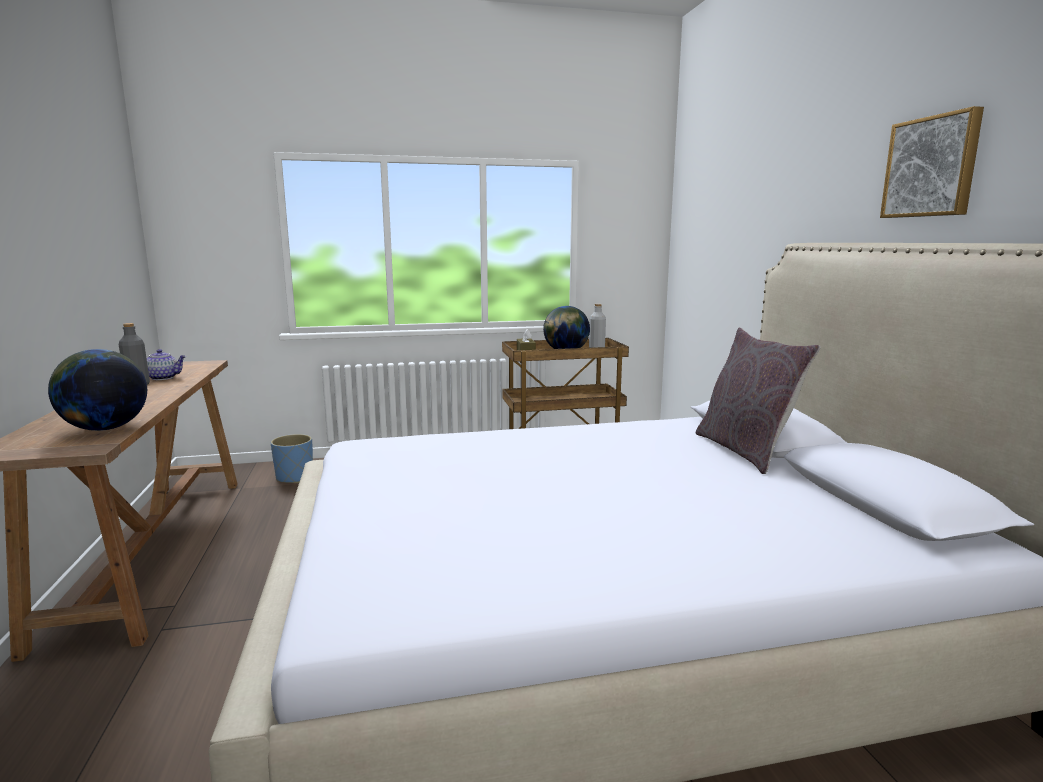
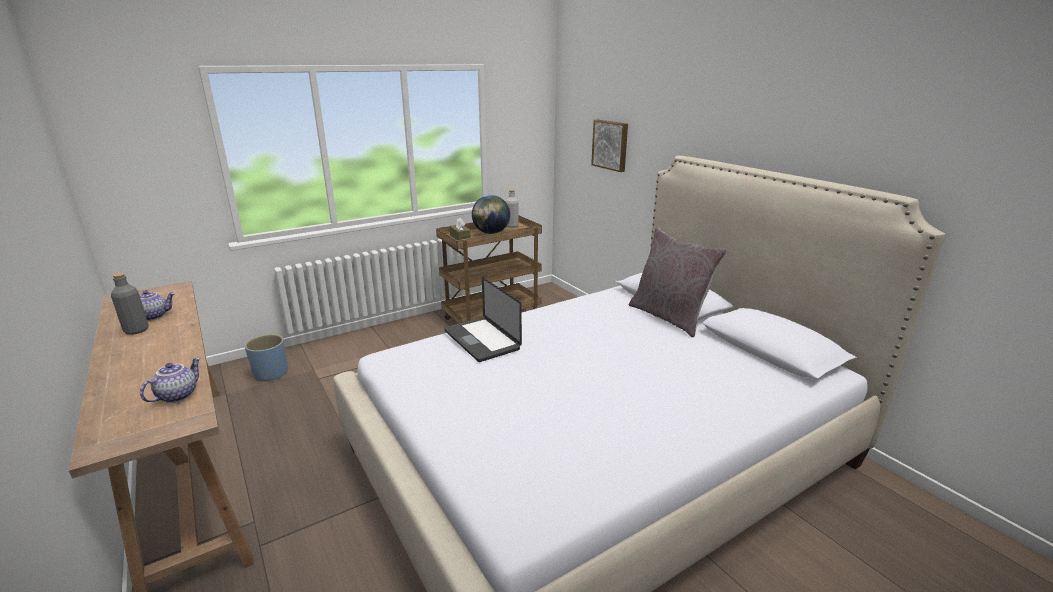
camera: 20 degrees left, 10 degrees up
(105, 428) = (177, 395): globe -> teapot
(473, 441) = (481, 340): none -> laptop
(932, 167) = (785, 118): picture -> picture (611, 145)

